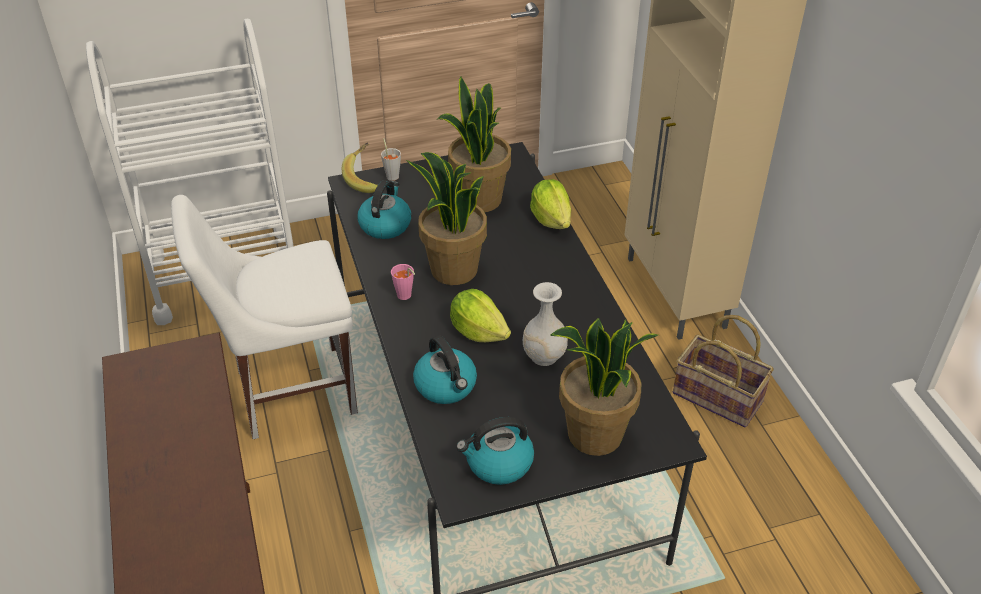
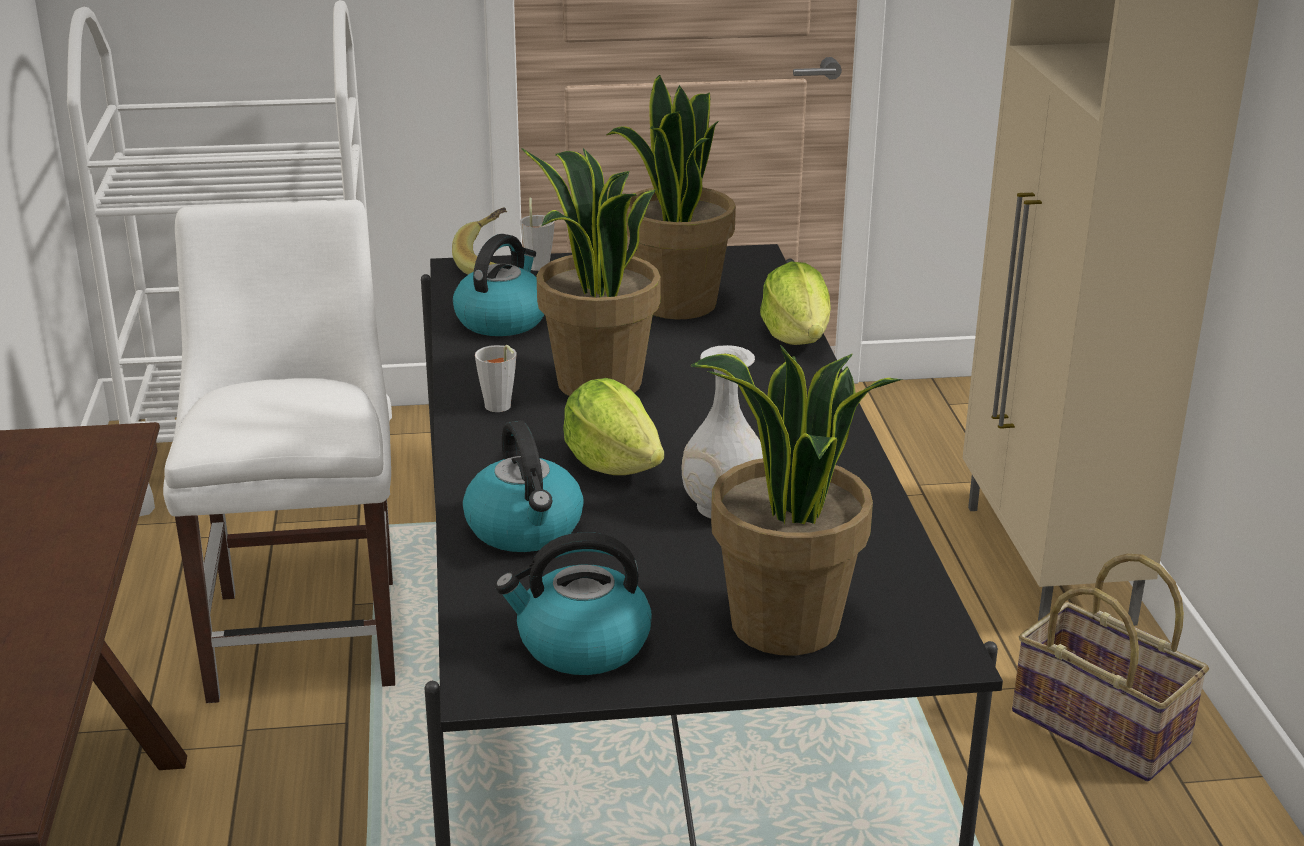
camera: 10 degrees right, 15 degrees down
(288, 392) = (307, 631): white chair -> white chair turned 90 degrees clockwise
(405, 297) = (499, 409): pink cup -> grey cup

